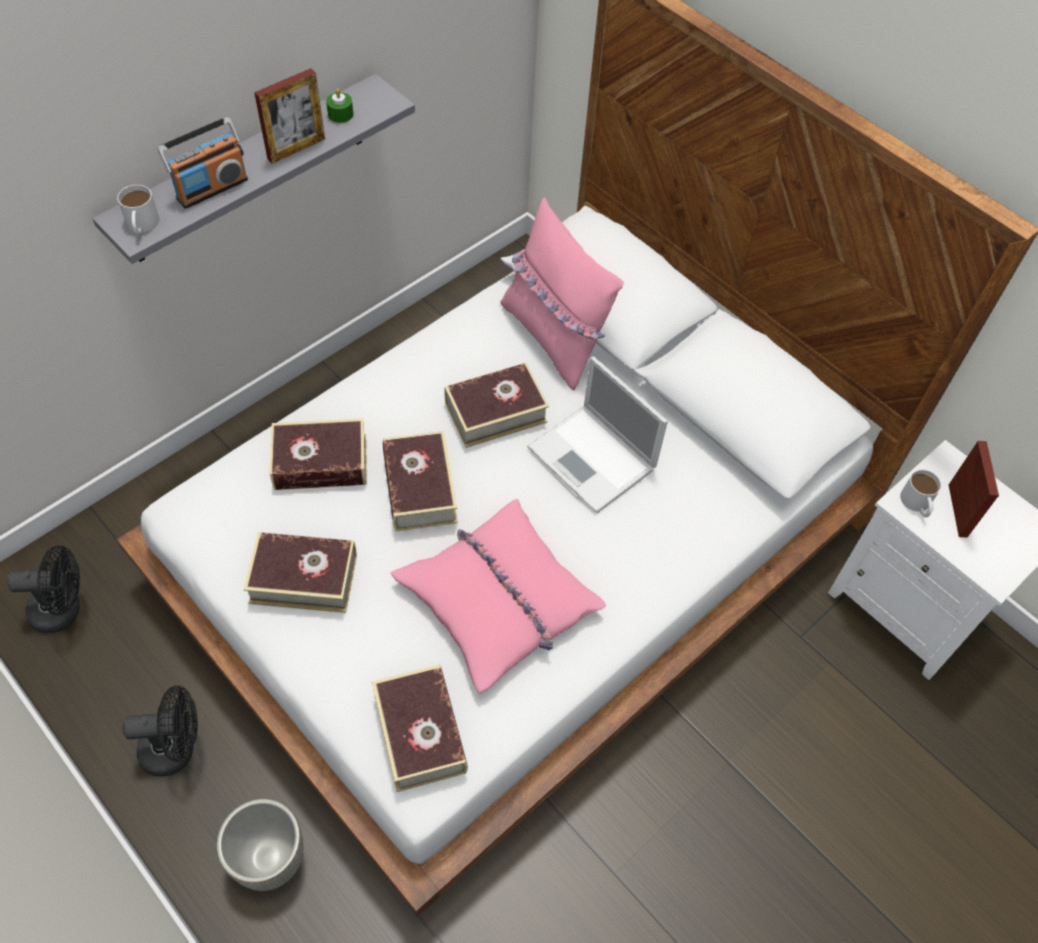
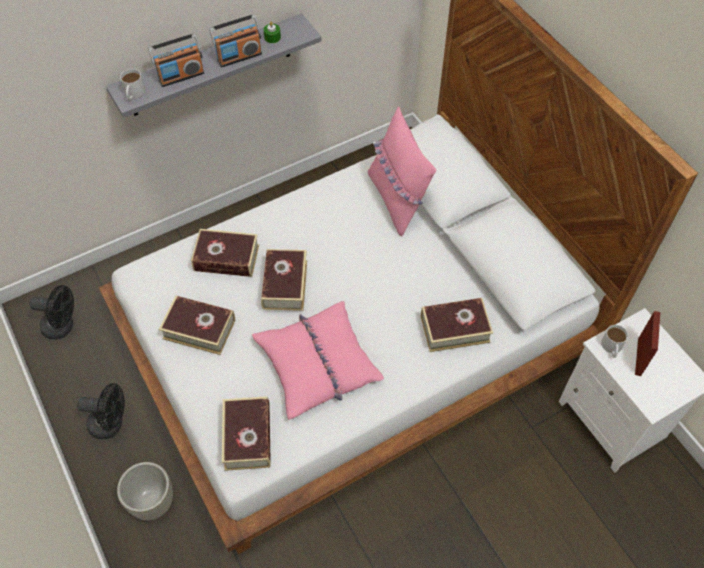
camera: 15 degrees right, 0 degrees up
(296, 149) = (239, 57): picture frame -> radio
(495, 412) = (346, 243): book -> book (455, 329)
(593, 459) = (402, 283): laptop -> none

